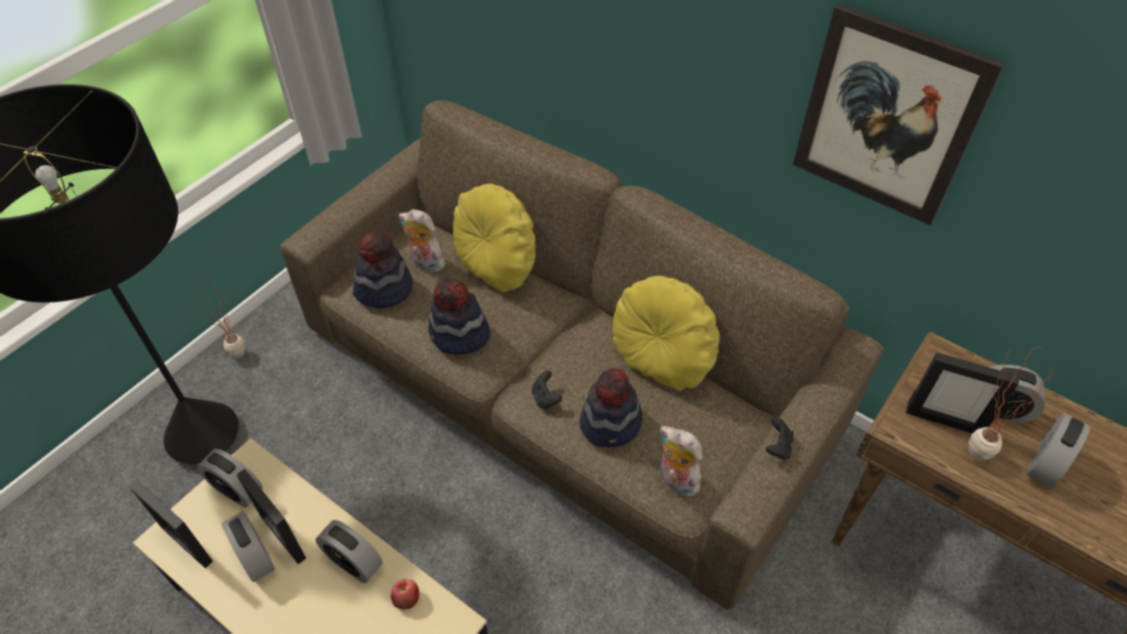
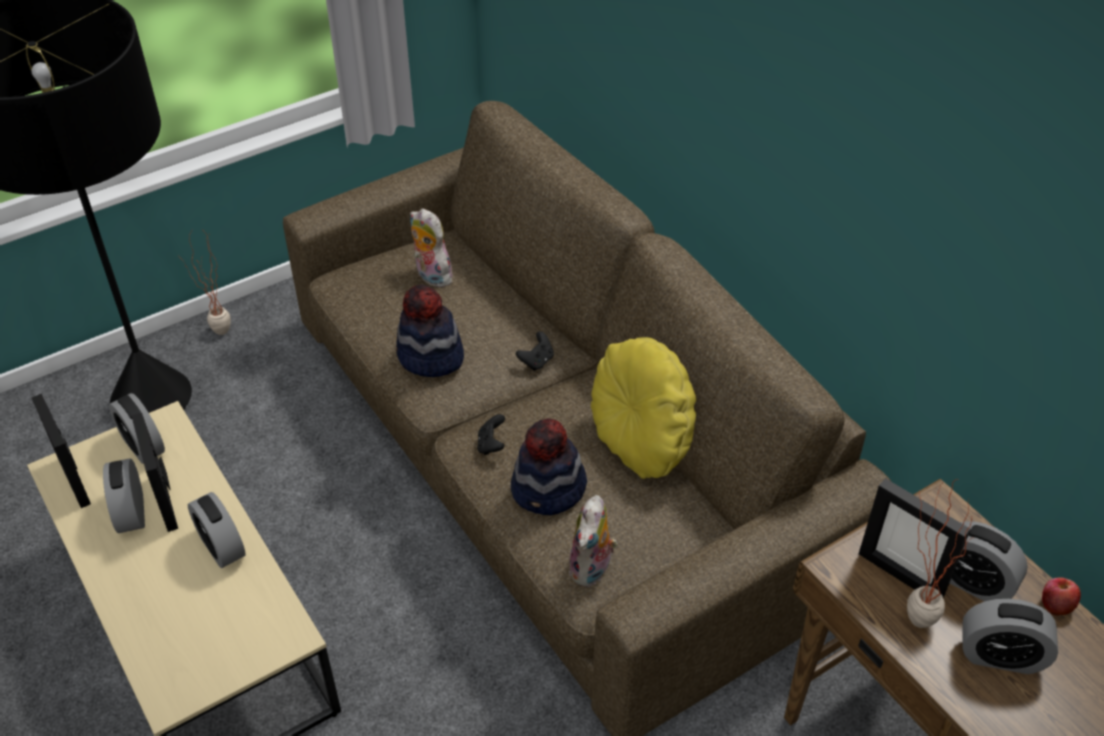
camera: 20 degrees right, 5 degrees down
(384, 289) = (374, 290): hat -> none
(406, 598) = (256, 597): apple -> apple (1056, 604)
(496, 269) = (505, 302): yellow pillow -> none
(675, 480) = (592, 569): plush toy -> plush toy turned 135 degrees counterclockwise
(777, 447) = (710, 558): black game controller -> black game controller (536, 361)
(888, 117) = (904, 198): picture -> none
(1045, 464) = (1000, 656): alarm clock -> alarm clock turned 45 degrees clockwise

